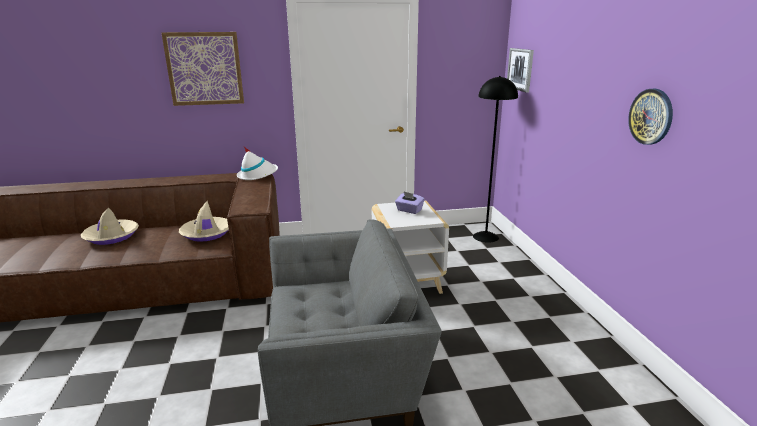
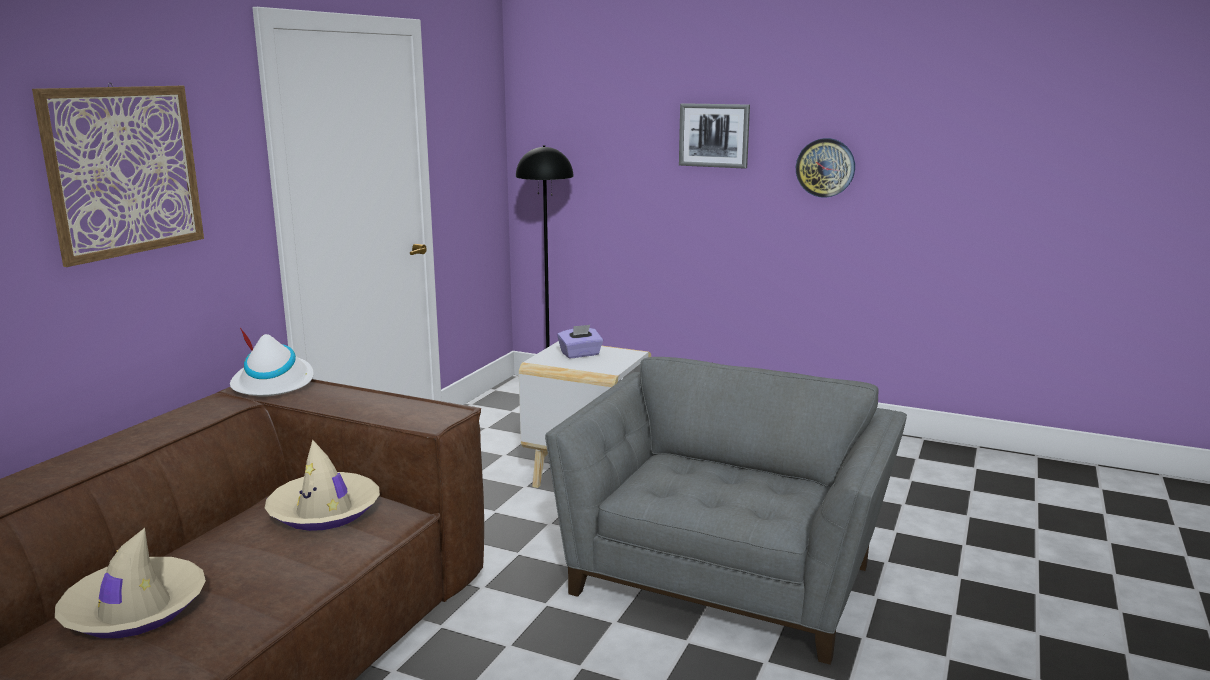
camera: 55 degrees left, 5 degrees down
(520, 69) = (553, 134): picture -> picture (714, 135)

